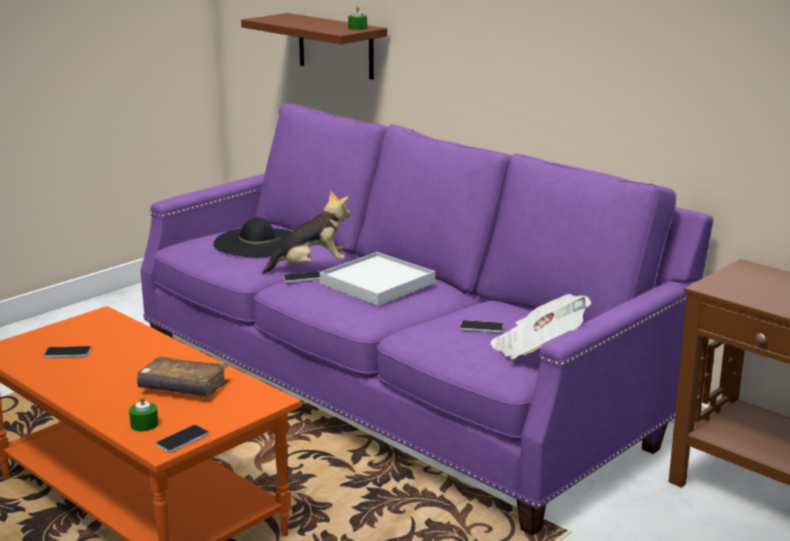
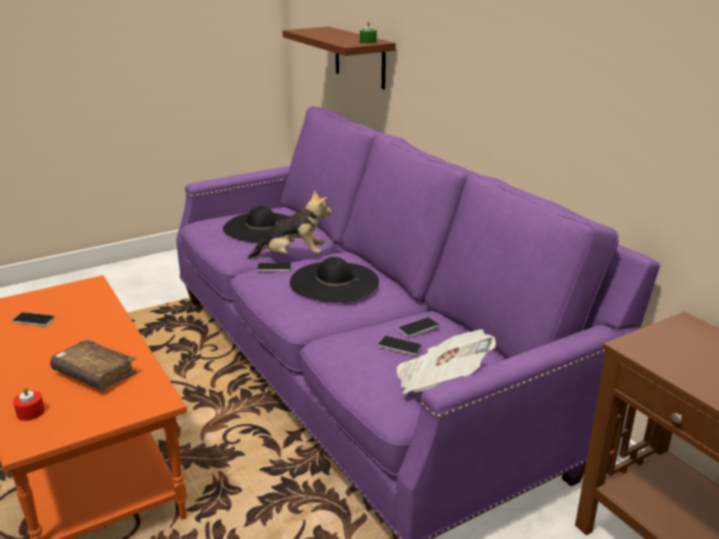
camera: 15 degrees right, 5 degrees up
(144, 424) = (30, 412): green candle -> red candle
(182, 439) = (48, 437): phone -> phone (418, 328)
(377, 283) = (334, 282): white tray -> black hat

